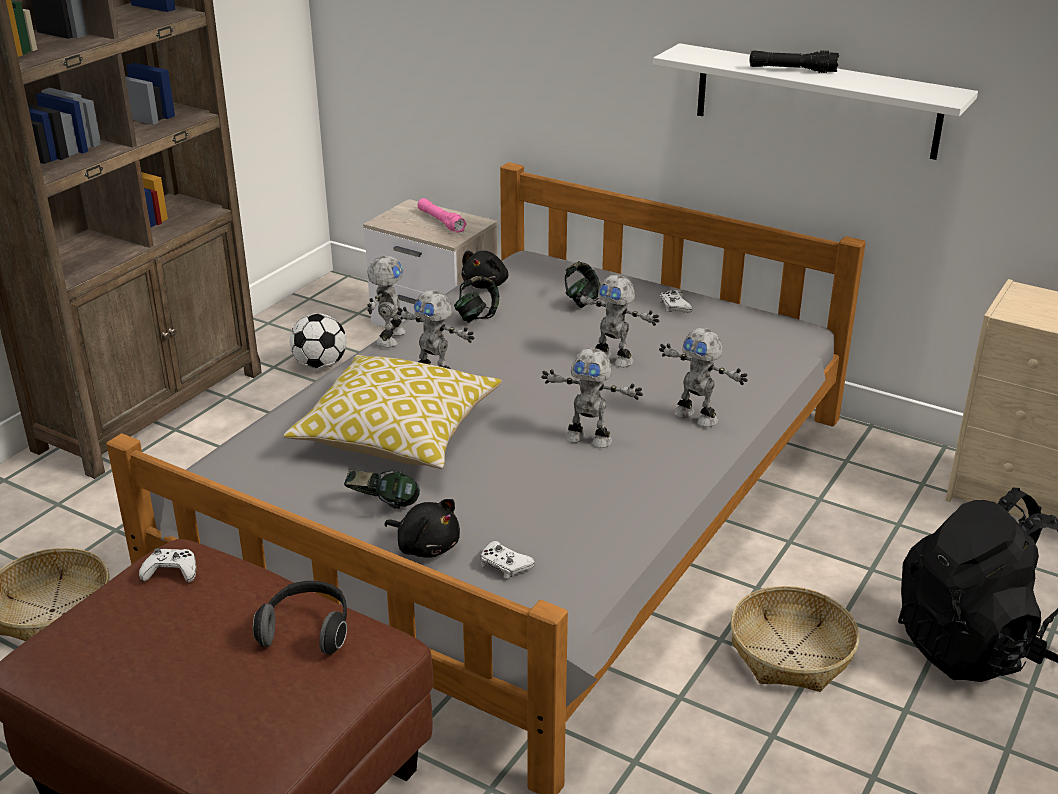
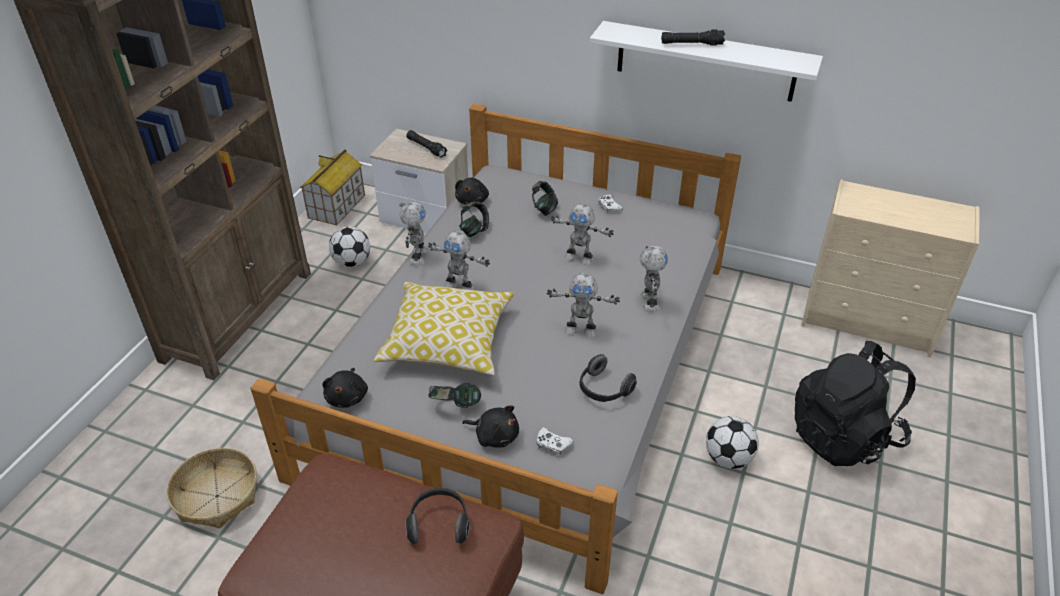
camera: 10 degrees left, 10 degrees up
(171, 571) = (327, 487): white game controller -> none
(240, 481) = (347, 397): none -> black plush toy
(320, 303) = (337, 207): none -> toy house
(441, 221) = (426, 148): pink flashlight -> black flashlight
(599, 510) = (603, 390): none -> headphones
(697, 416) = (648, 302): toy robot -> toy robot turned 120 degrees counterclockwise
(790, 653) = (728, 458): basket -> football

